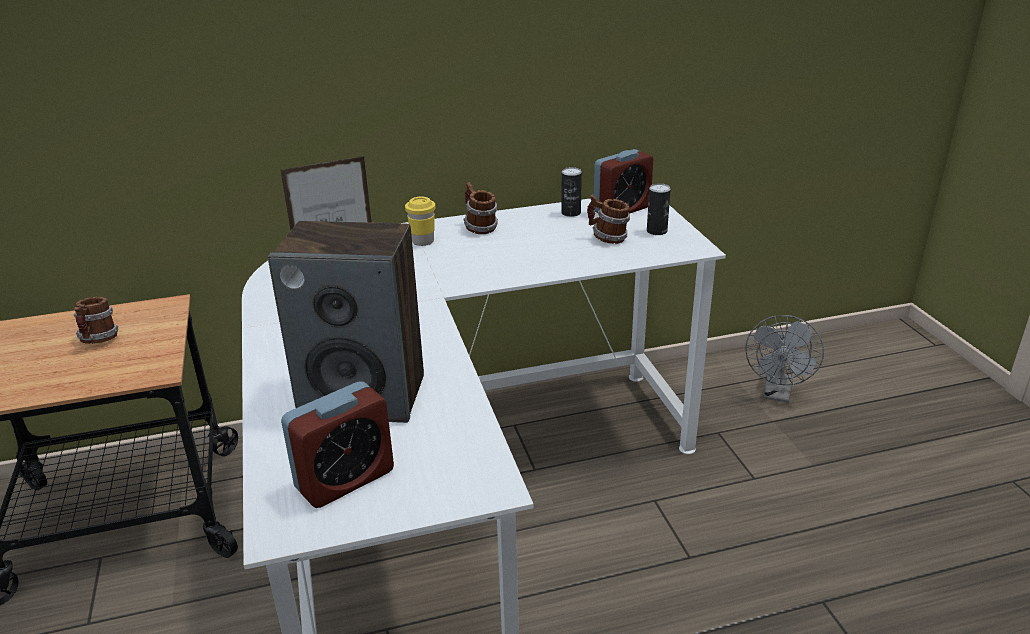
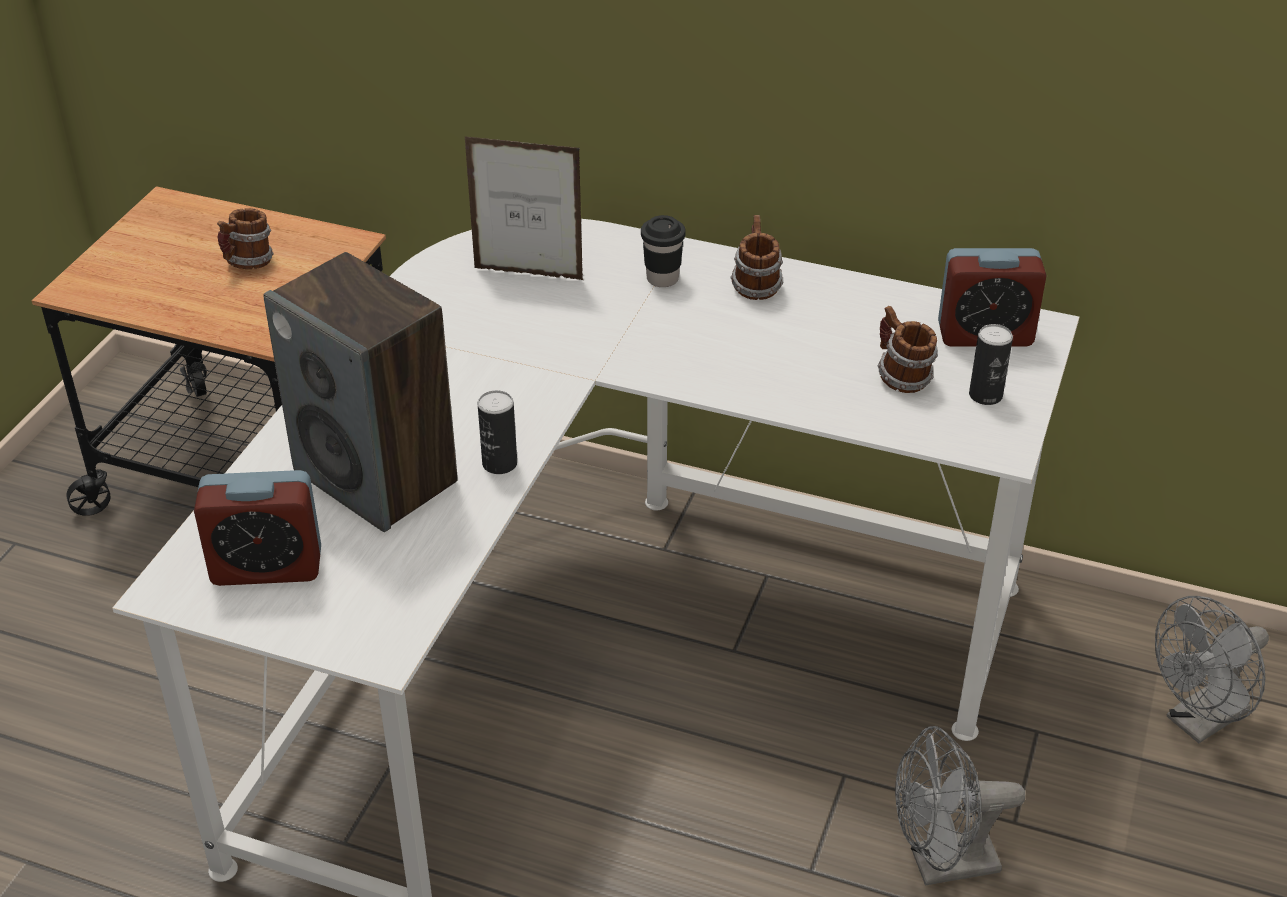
camera: 35 degrees right, 10 degrees up
(423, 241) = (662, 279): yellow cup -> black cup
(571, 213) = (906, 310): can -> can (499, 463)
(745, 517) = (941, 865): none -> grey fan

